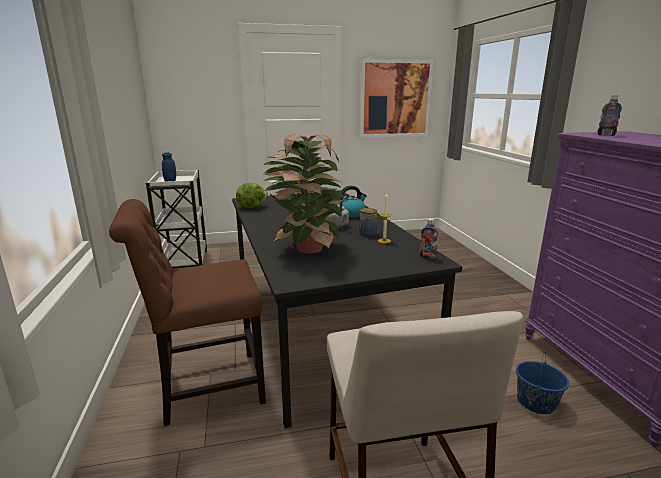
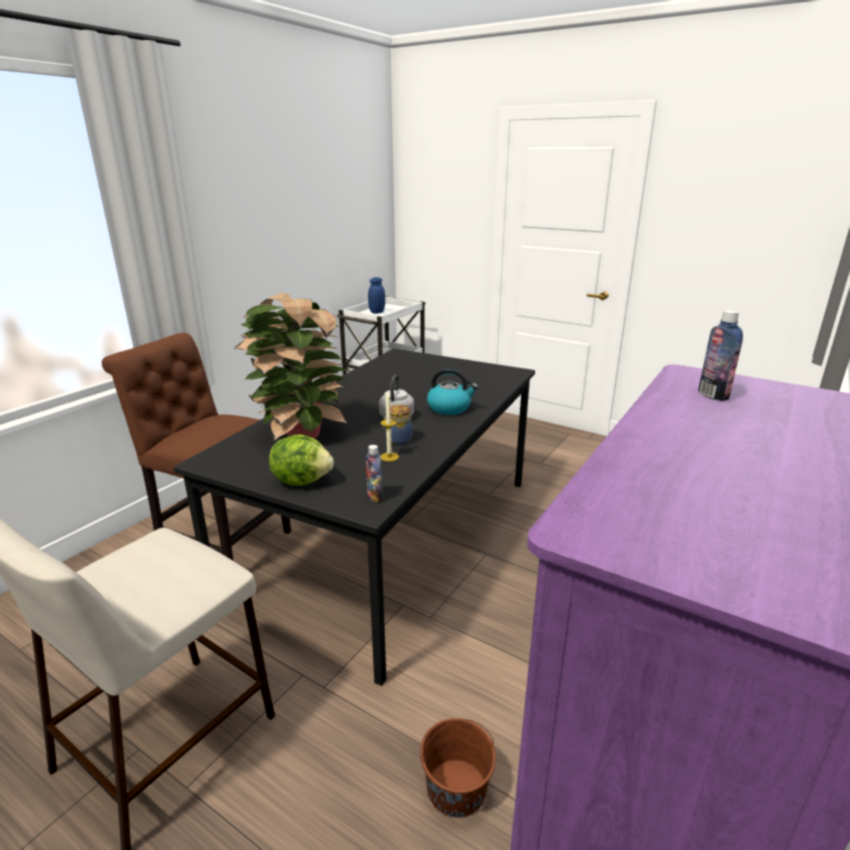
camera: 45 degrees right, 5 degrees up
(251, 207) = (382, 365): lettuce -> lettuce (302, 480)
(395, 99) = (742, 229): picture -> none
(536, 402) = (455, 788): blue bucket -> brown bucket

